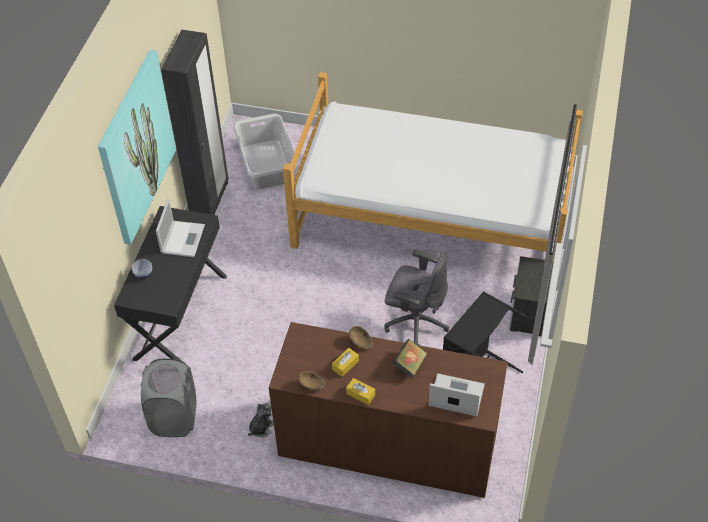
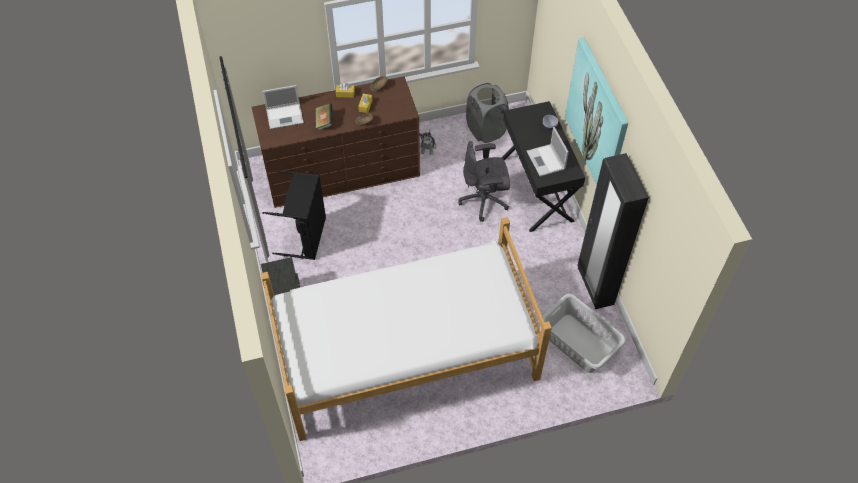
camera: 150 degrees right, 5 degrees up
(415, 322) = (368, 258): grey office chair -> grey office chair (484, 200)

